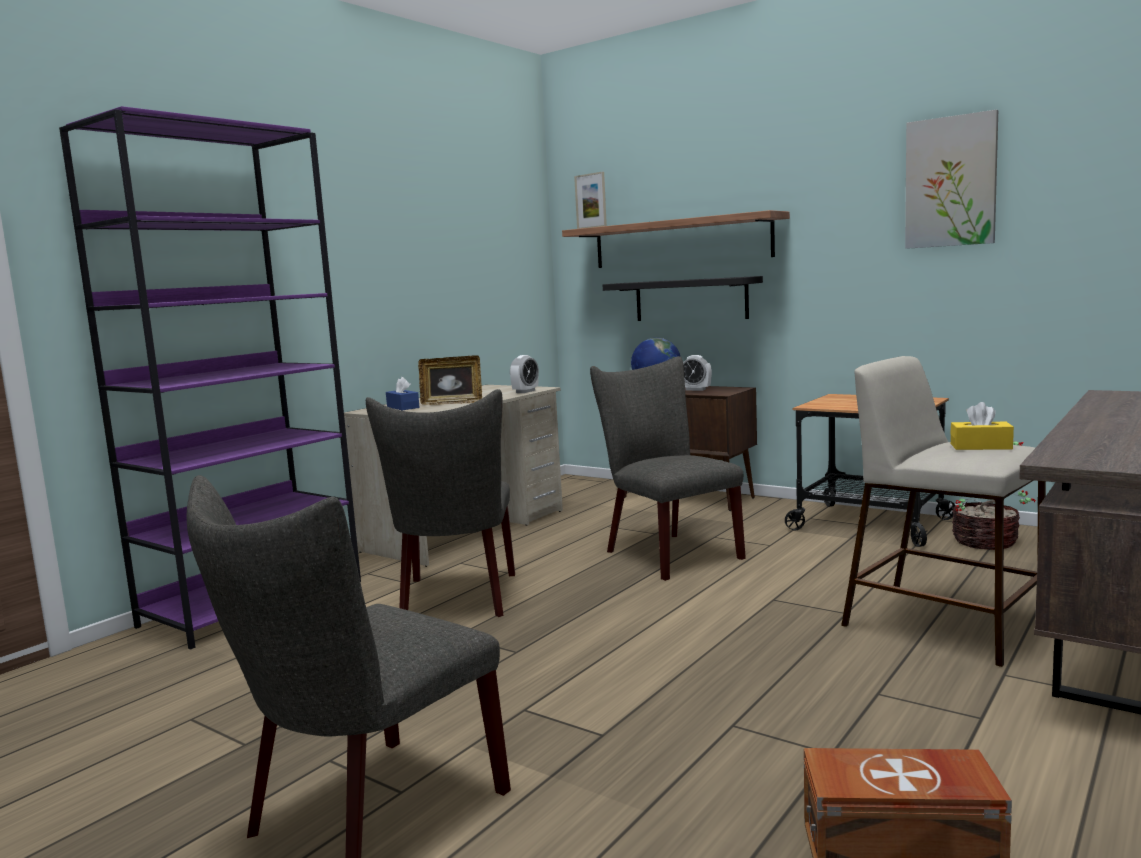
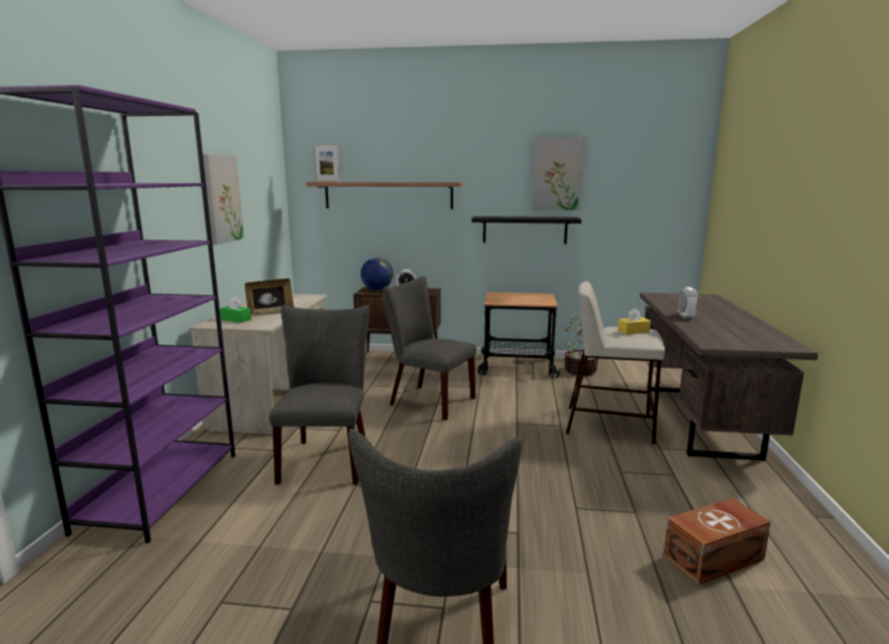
camera: 30 degrees left, 5 degrees up
(403, 407) = (236, 319): blue tissue box -> green tissue box
(419, 253) = (222, 199): none -> picture
(457, 600) = (327, 457): grey chair -> grey chair turned 150 degrees counterclockwise
(525, 391) = (309, 300): alarm clock -> alarm clock (685, 317)
(690, 299) = (395, 232): black shelf -> black shelf (524, 230)

